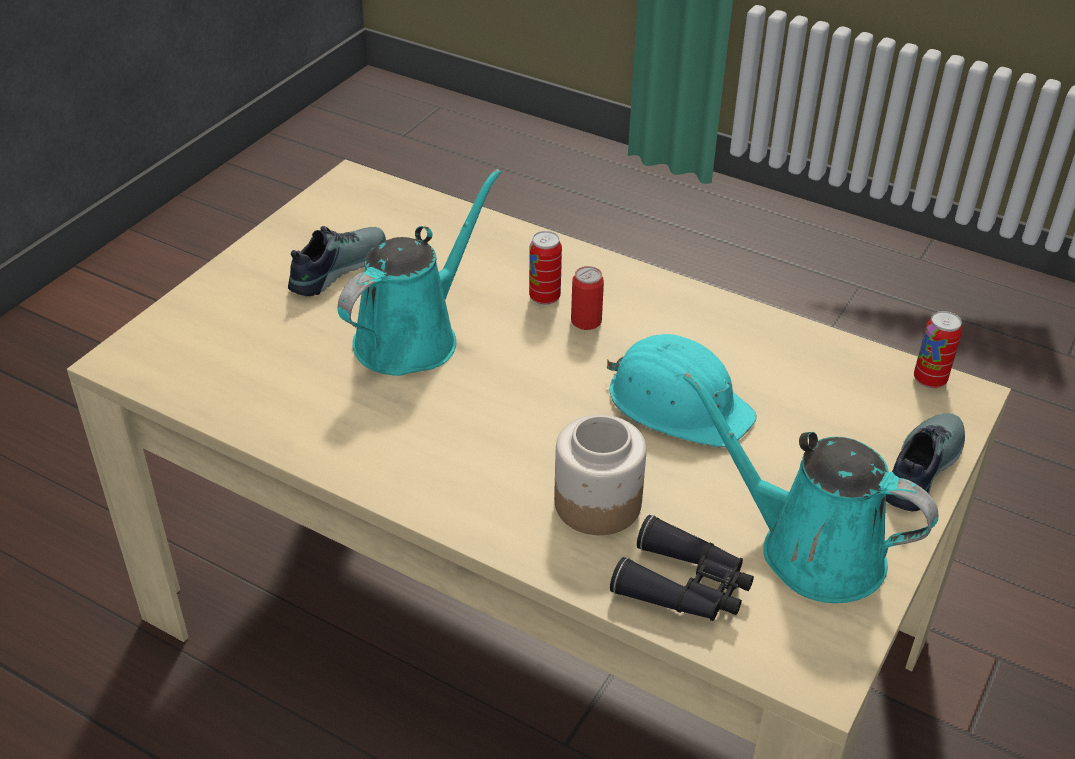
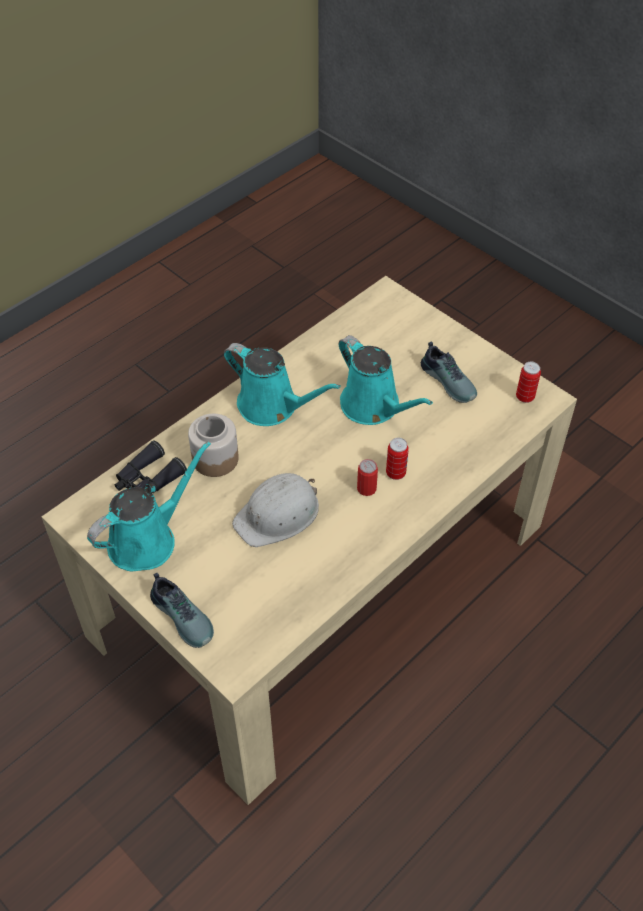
camera: 105 degrees right, 10 degrees up
(447, 455) = (272, 406): none -> turquoise watering can
(678, 403) = (278, 514): turquoise hard hat -> white hard hat
(929, 380) = (255, 656): can -> can (525, 397)

